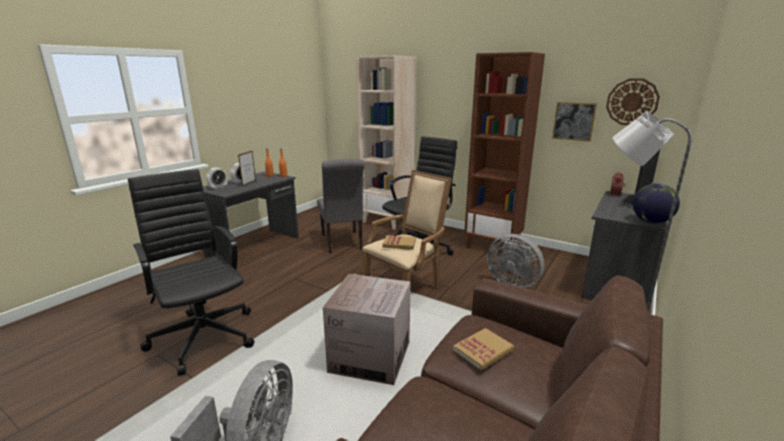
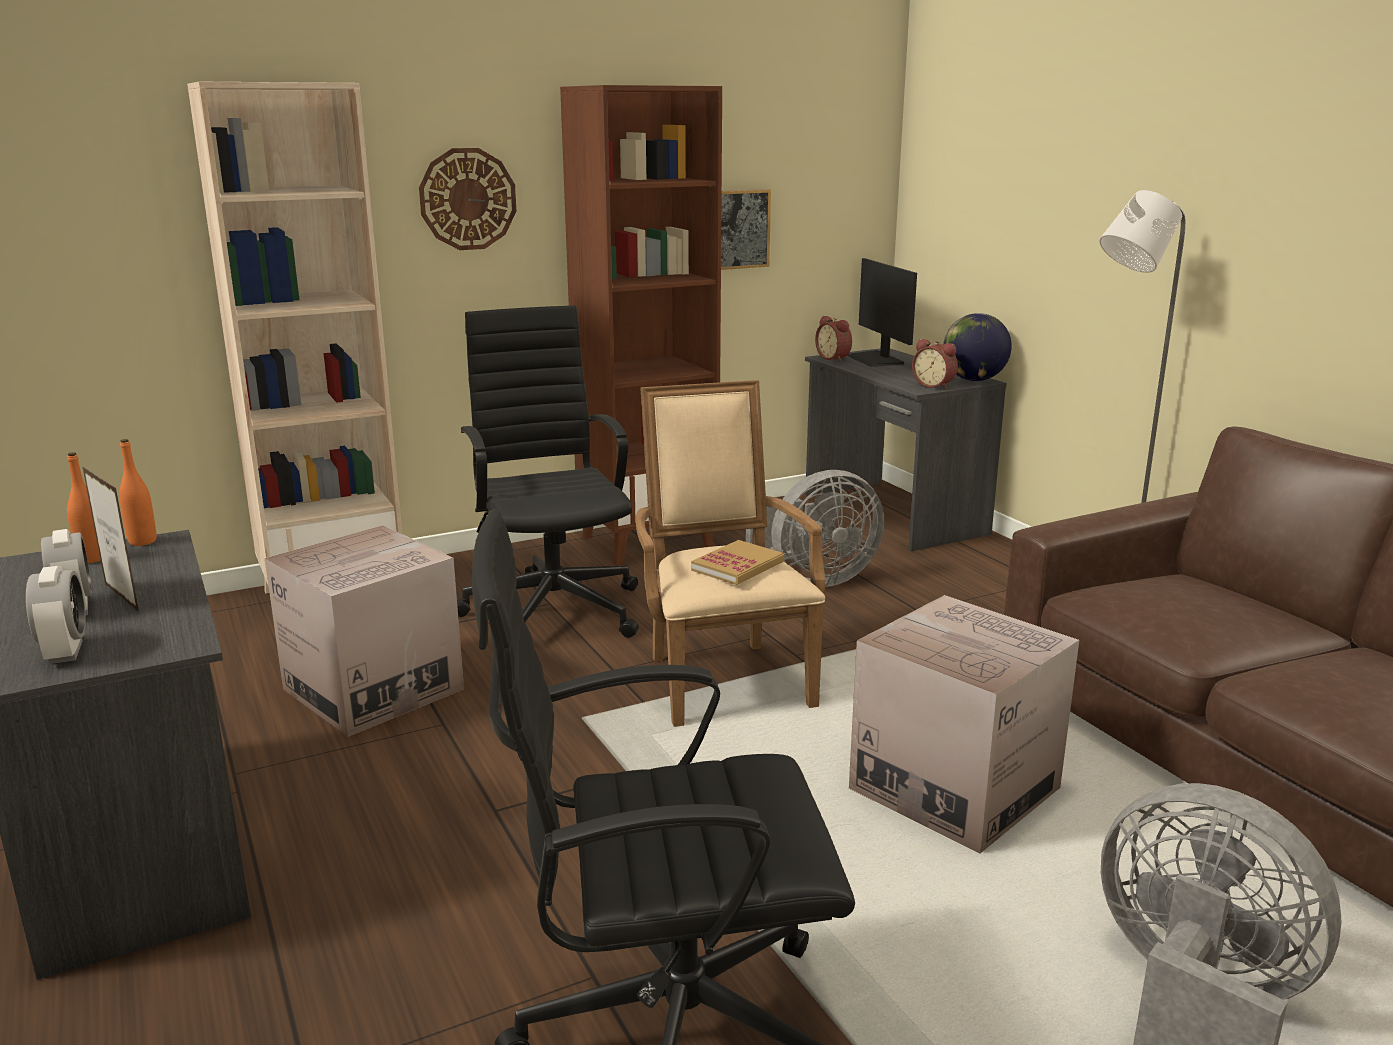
camera: 60 degrees left, 0 degrees up
(342, 243) = (373, 689): grey chair -> cardboard box
(483, 350) = (1190, 611): book -> none
(617, 216) = (934, 385): none -> alarm clock
(632, 102) = (819, 182): wall clock -> wall clock (468, 199)

